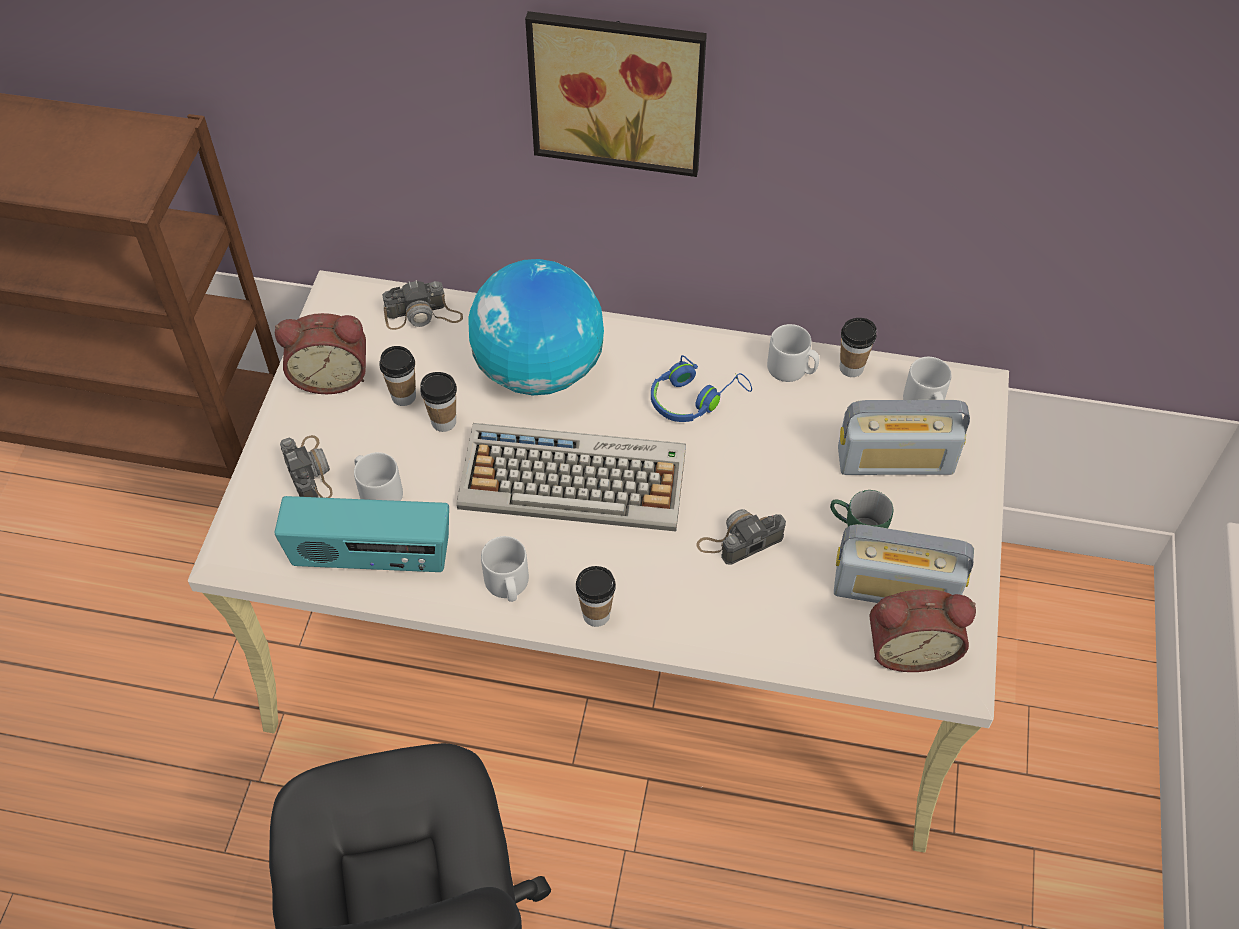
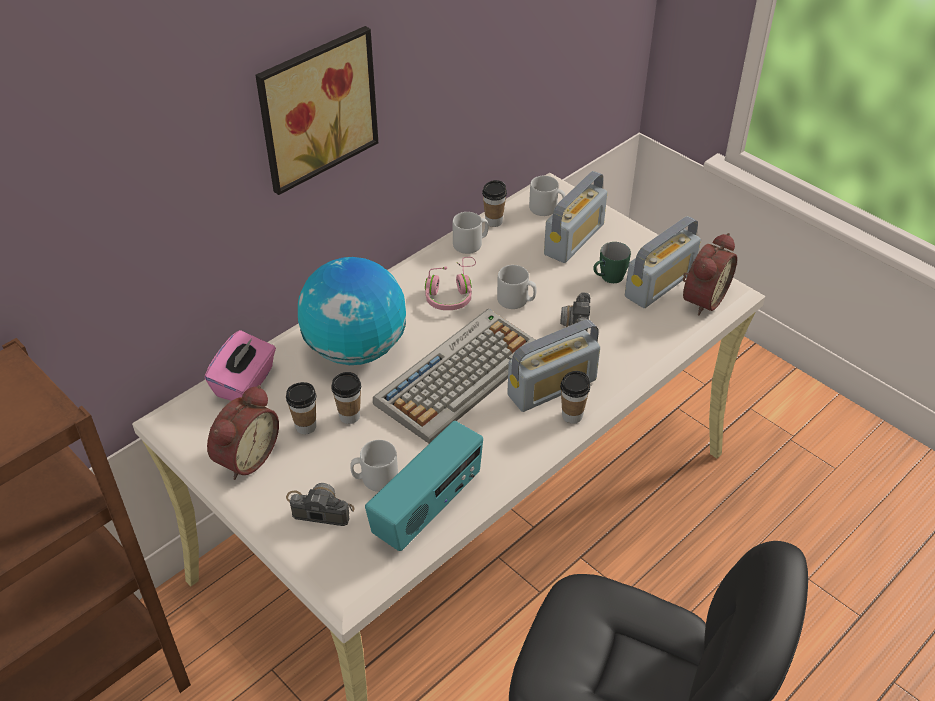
camera: 55 degrees left, 10 degrees down
(423, 315) = (245, 383): camera -> pink tissue box
(508, 585) = (513, 447): grey mug -> grey mug (516, 300)
(625, 572) = (552, 387): none -> radio
(695, 398) = (451, 293): blue headphones -> pink headphones

